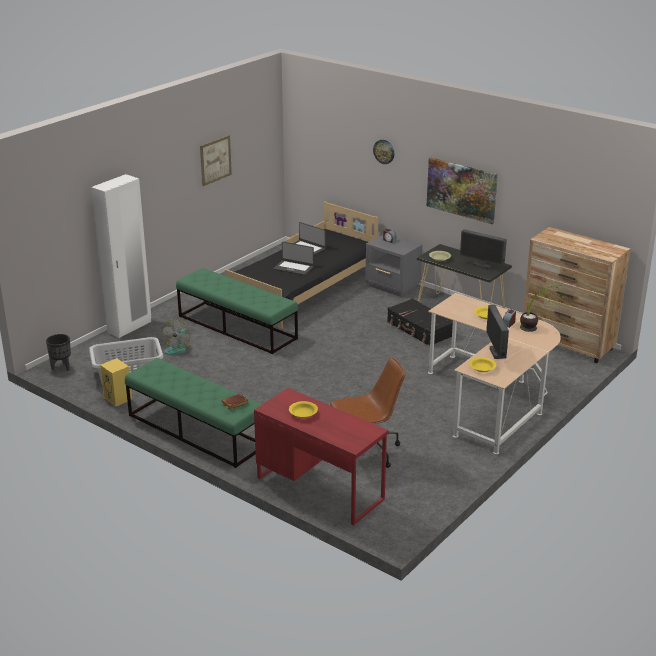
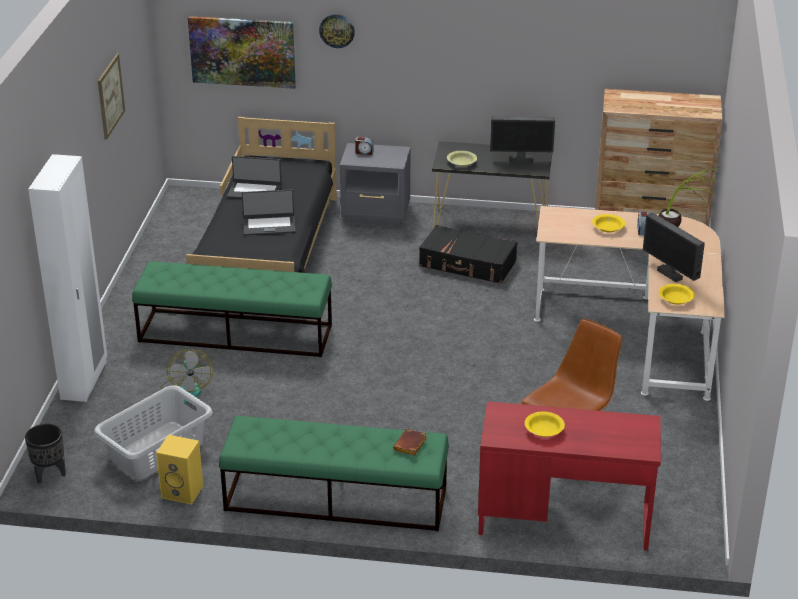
camera: 30 degrees left, 5 degrees up
(461, 190) = (467, 63): picture -> picture (242, 51)

